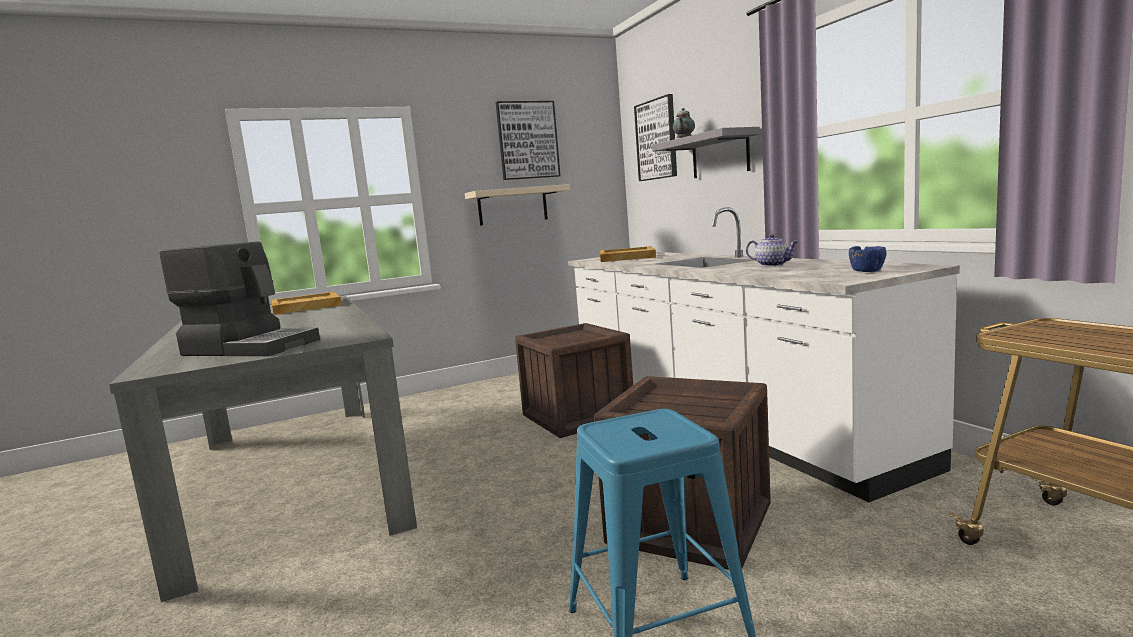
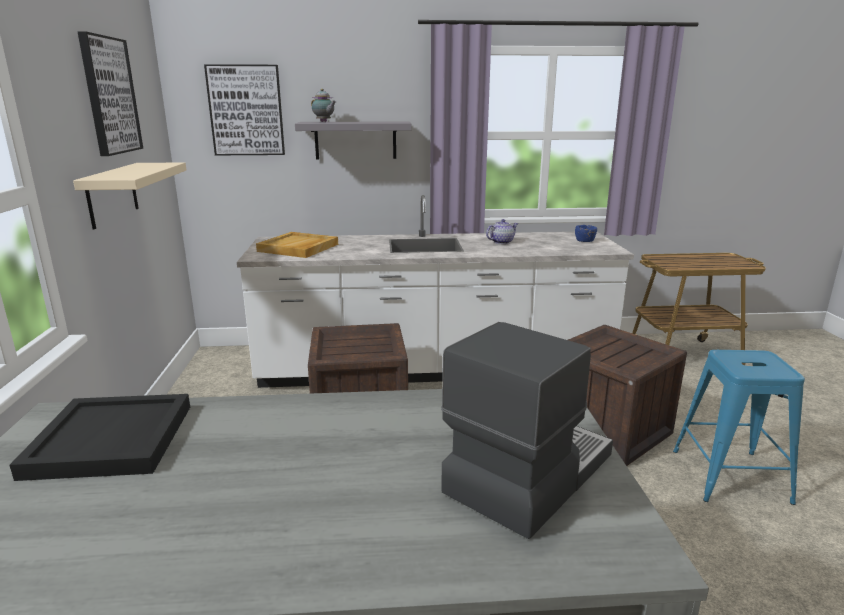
camera: 70 degrees left, 10 degrees up
(305, 306) = (112, 440): beige tray -> black tray

